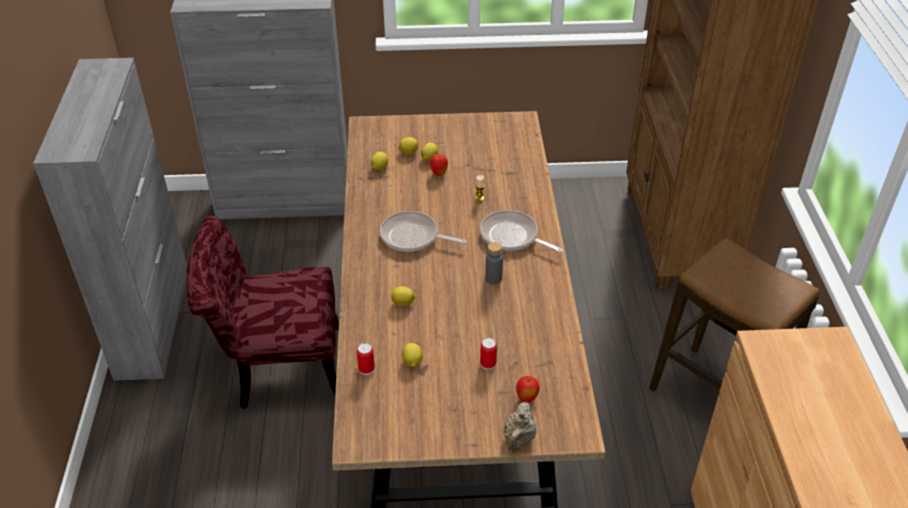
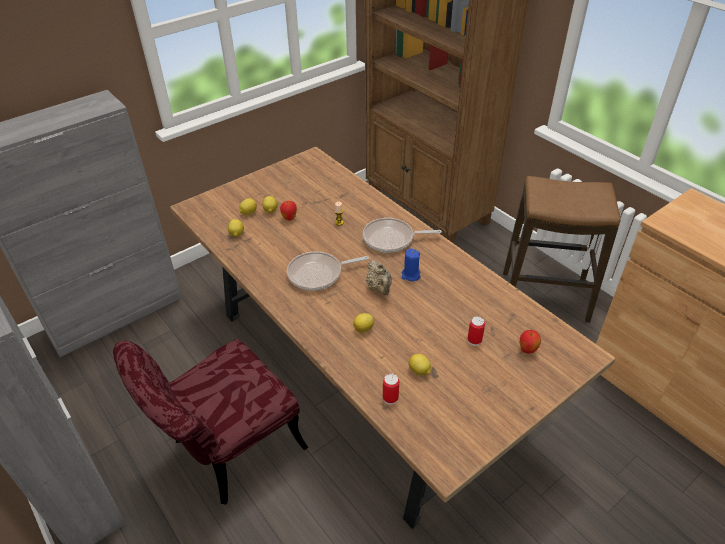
camera: 35 degrees left, 0 degrees up
(493, 278) = (410, 275): grey bottle -> blue candle
(519, 439) = (555, 384): beige teapot -> beige teapot (379, 289)

